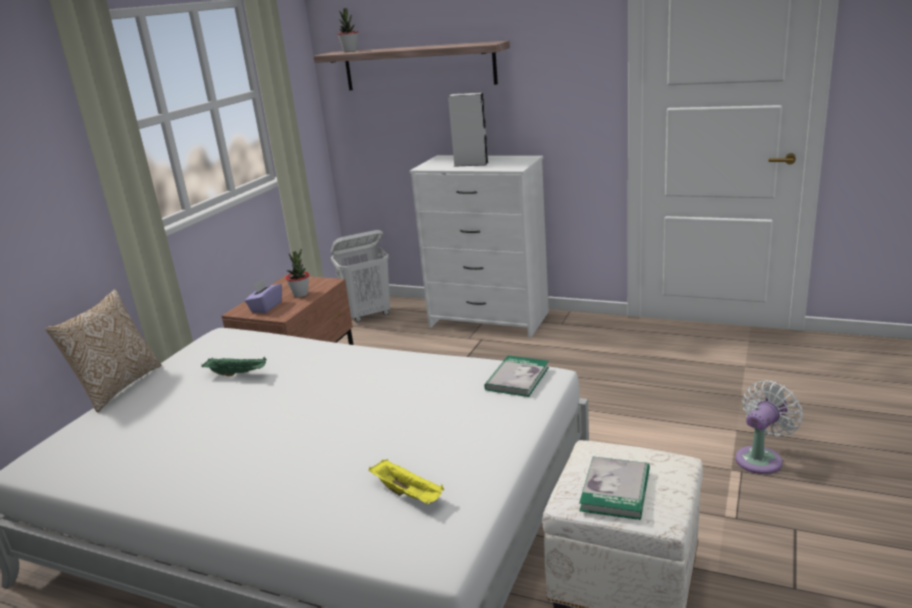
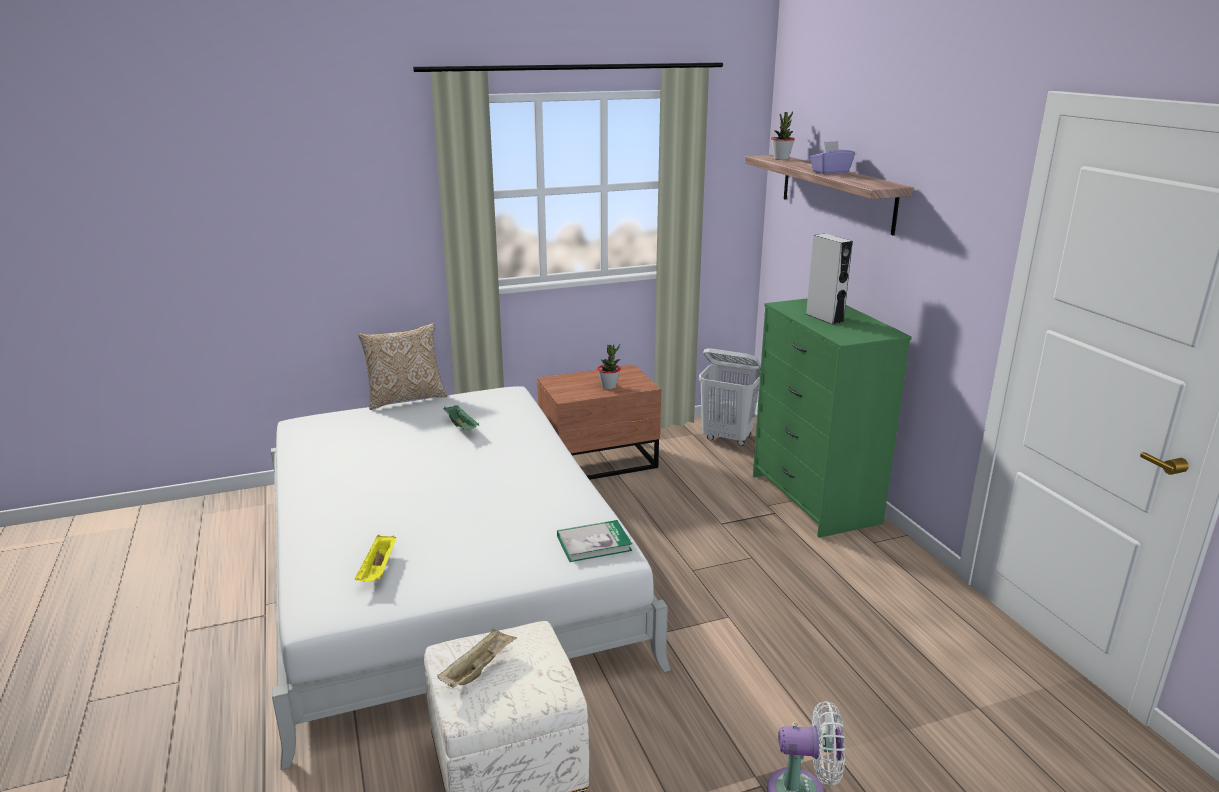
camera: 45 degrees right, 0 degrees up
(266, 307) = (570, 385): purple tissue box -> purple tissue box (830, 172)
(488, 320) = (813, 499): white dresser -> green dresser
(615, 490) = (478, 669): book -> beige tray

